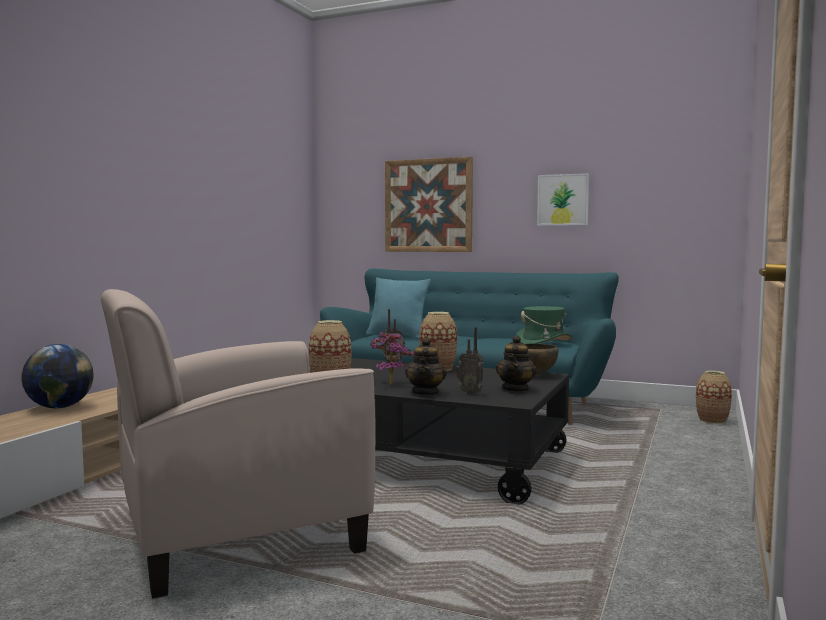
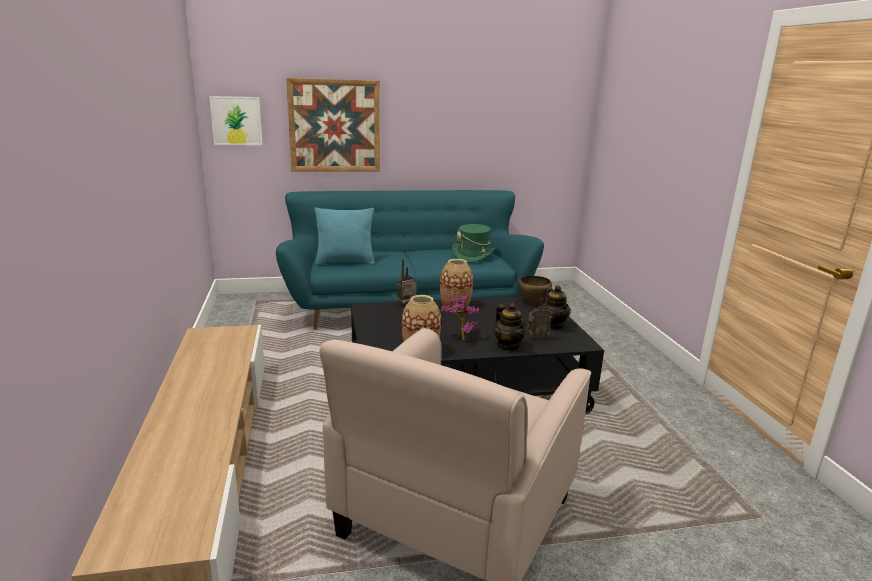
camera: 35 degrees left, 15 degrees up
(59, 407) = (162, 449): globe -> none
(563, 200) = (461, 125): picture -> picture (236, 121)
(712, 420) = (575, 295): vase -> none

